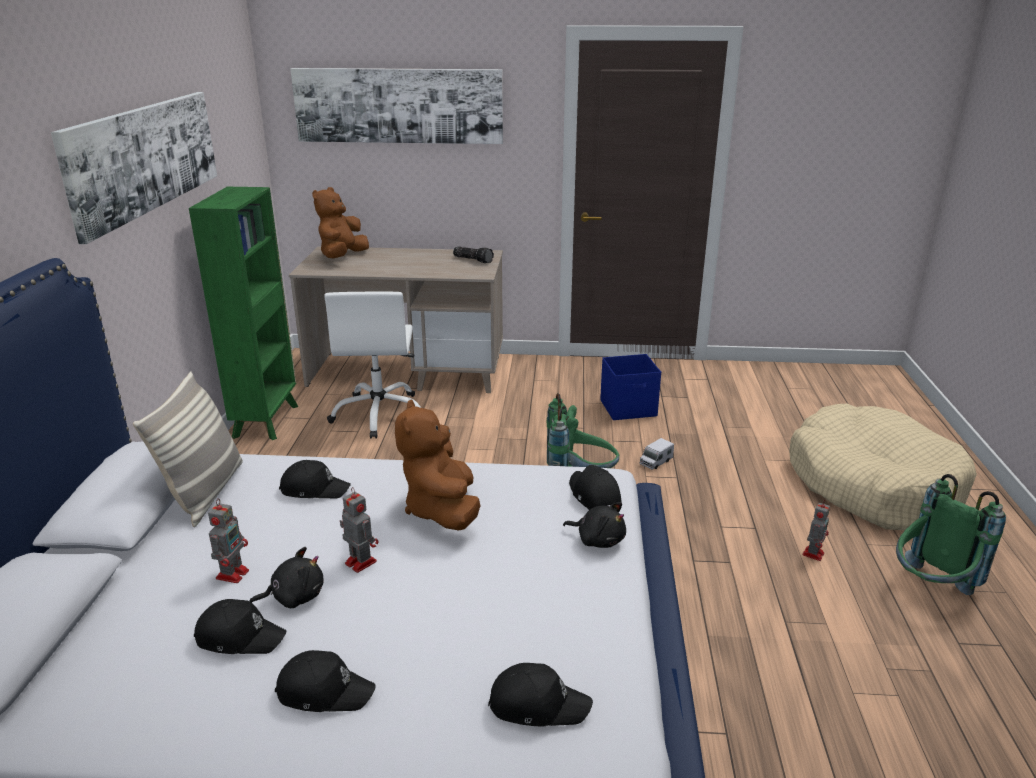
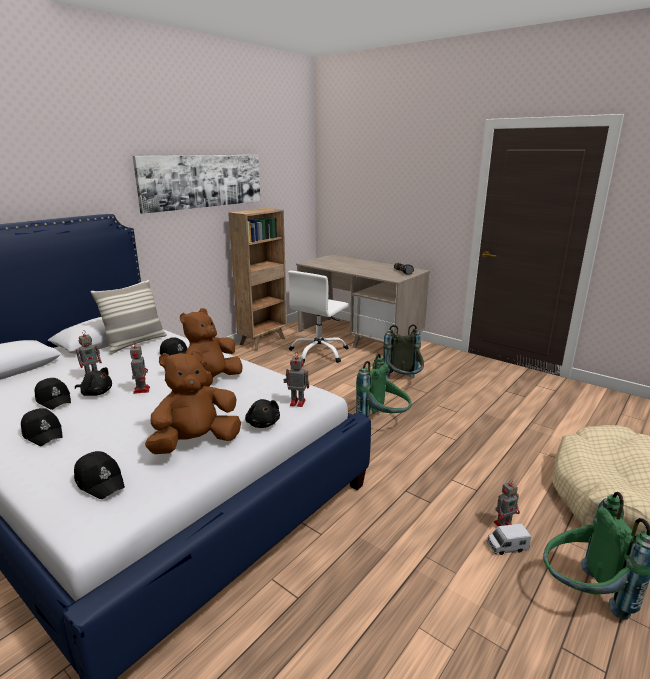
camera: 35 degrees right, 5 degrees down
(267, 420) = (263, 341): green bookcase -> brown bookcase
(342, 257) = (335, 260): brown plush toy -> brown plush toy (196, 443)
(398, 105) = (381, 172): picture -> none
(542, 424) = (403, 383): none -> grey backpack
(593, 496) = (296, 402): black cap -> toy robot
(629, 408) = (472, 391): blue storage box -> none
(655, 462) = (452, 426): toy truck -> toy truck (507, 546)

